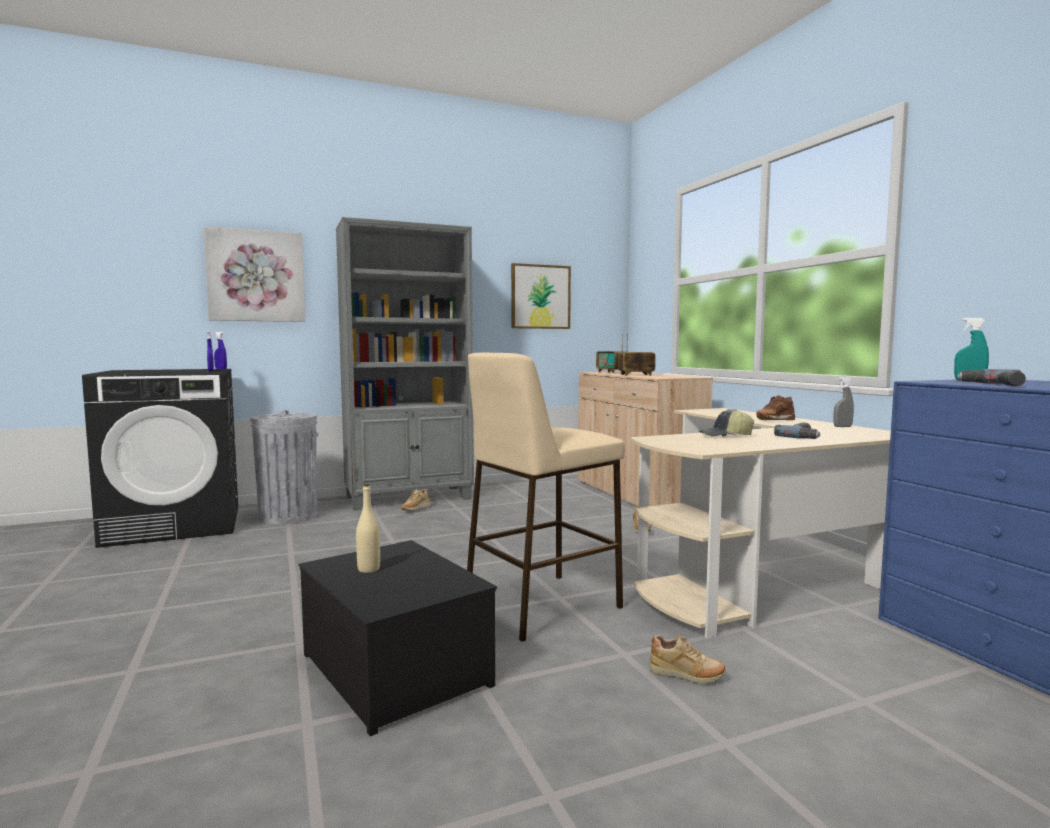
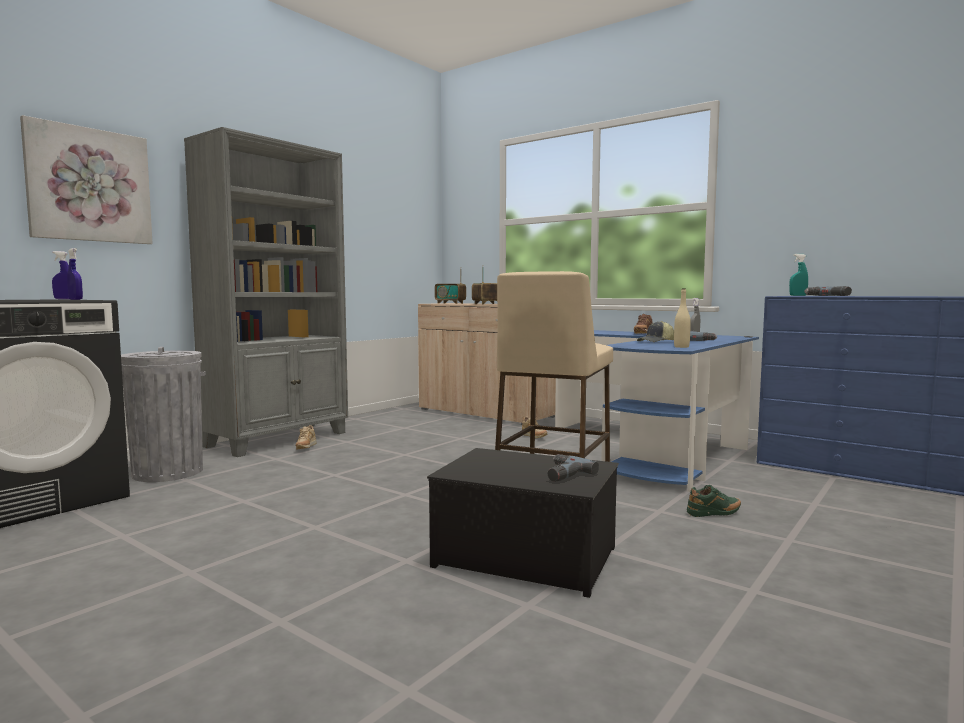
camera: 30 degrees left, 0 degrees up
(368, 569) = (499, 469): beige bottle -> beige bottle (681, 347)
(406, 588) = (561, 474): none -> power drill
(540, 297) = (375, 230): picture -> none
(686, 676) = (714, 514): beige shoe -> green shoe
(760, 570) = (653, 449): beige desk -> blue desk

